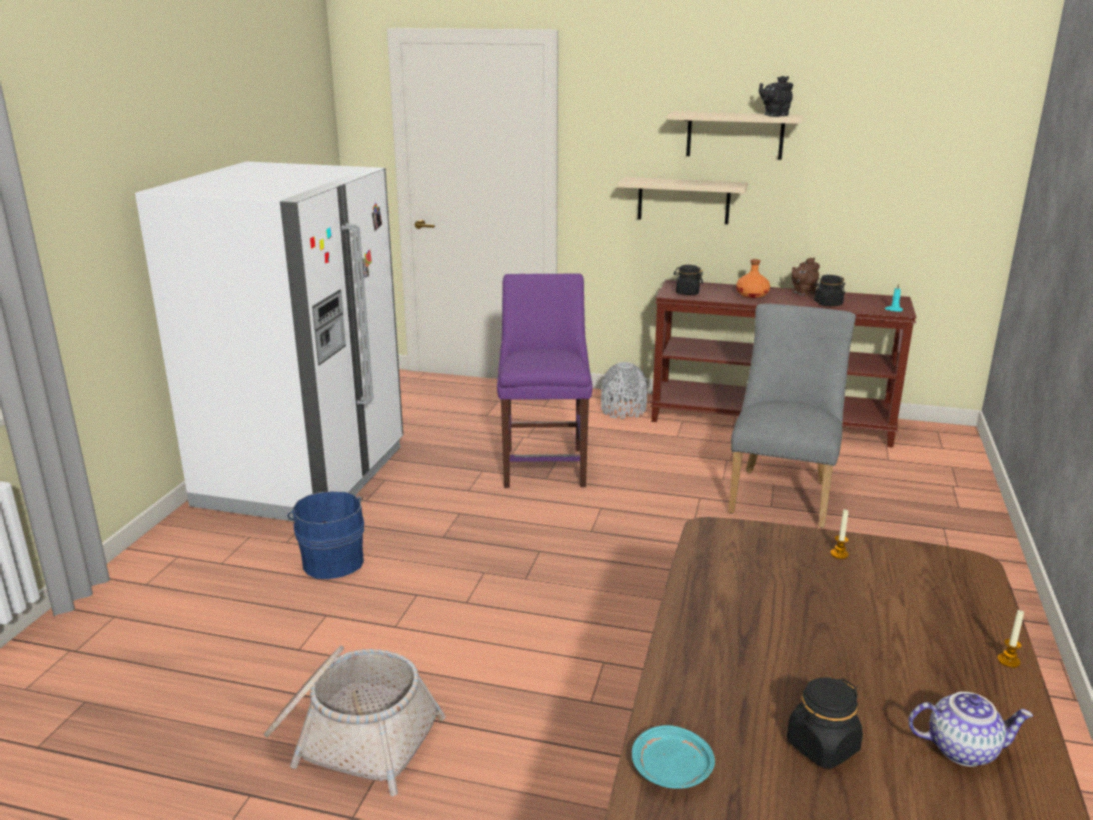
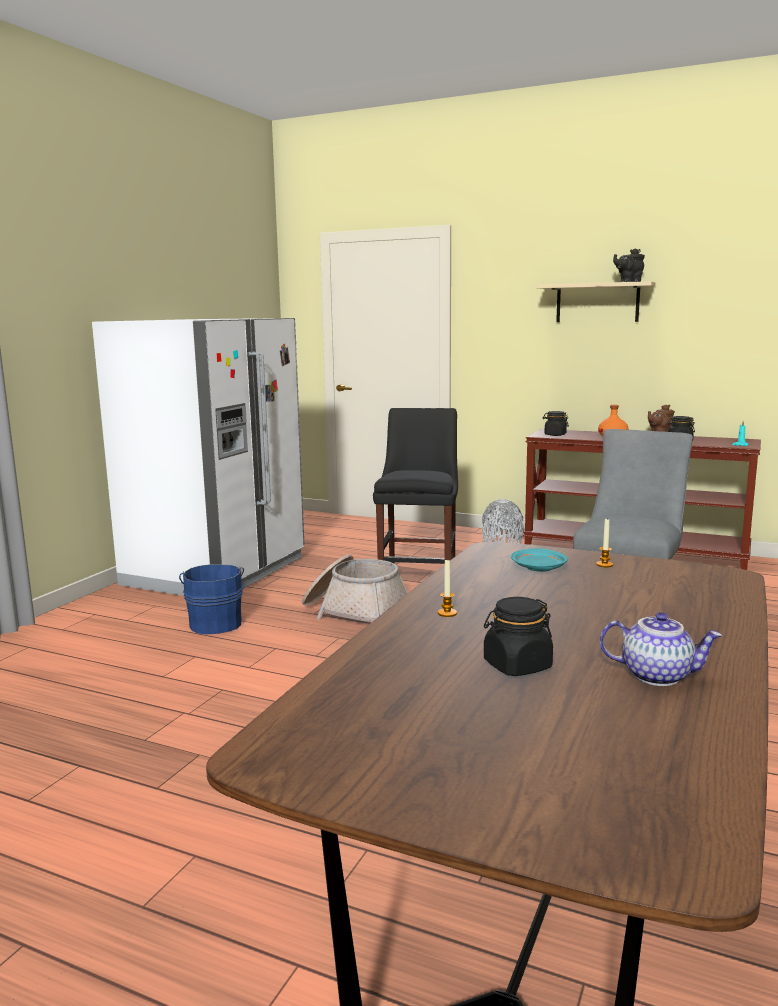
camera: 10 degrees right, 10 degrees down
(352, 736) = (181, 735): basket -> basket (355, 611)
(545, 465) = (419, 573): purple chair -> black chair
(672, 770) = (366, 669): turquoise plate -> turquoise plate (539, 568)
(683, 200) = (555, 360): beige shelf -> none
(1008, 661) = (736, 629): candle -> candle (447, 613)

